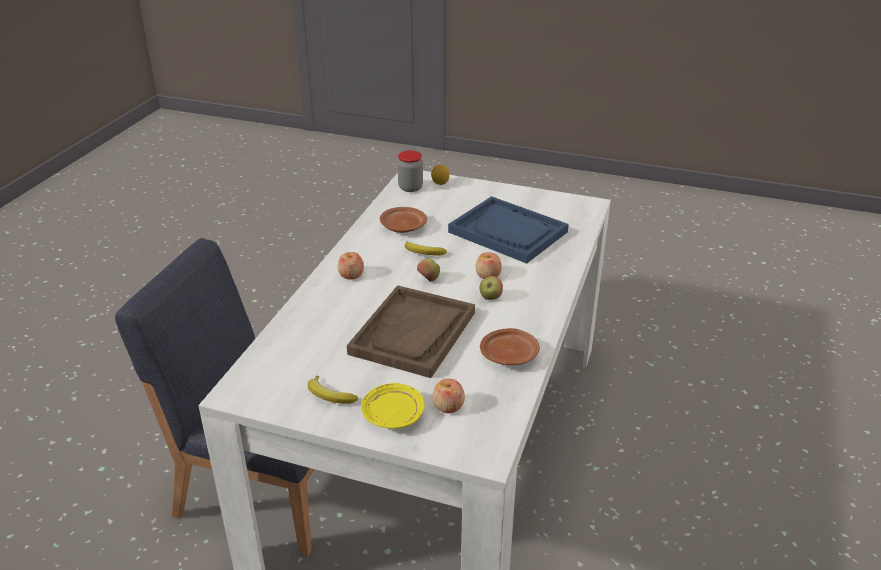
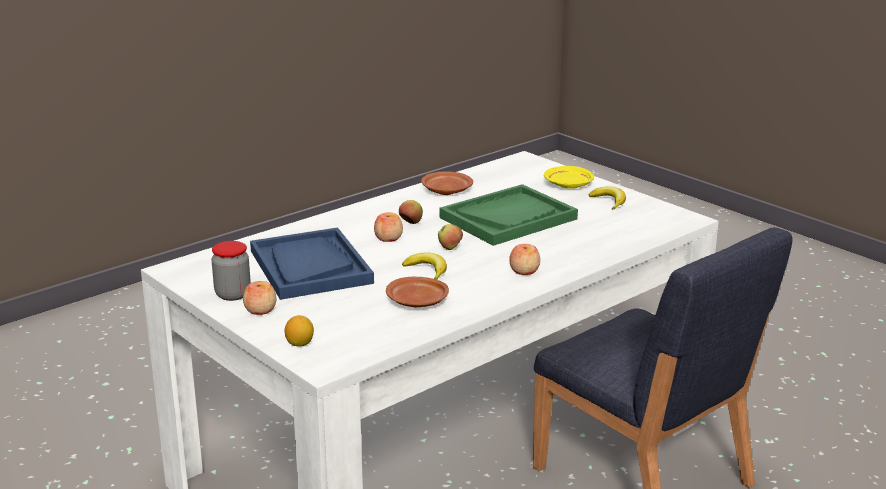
camera: 150 degrees left, 10 degrees down
(410, 187) = (347, 349): jar -> jar (233, 294)
(413, 333) = (508, 218): brown tray -> green tray
(448, 406) = (524, 180): apple -> apple (260, 310)

